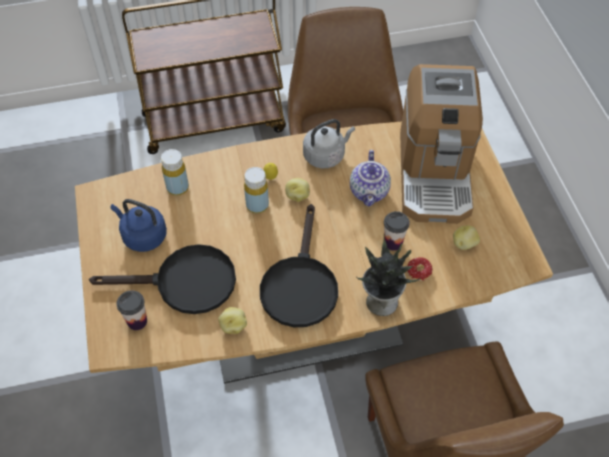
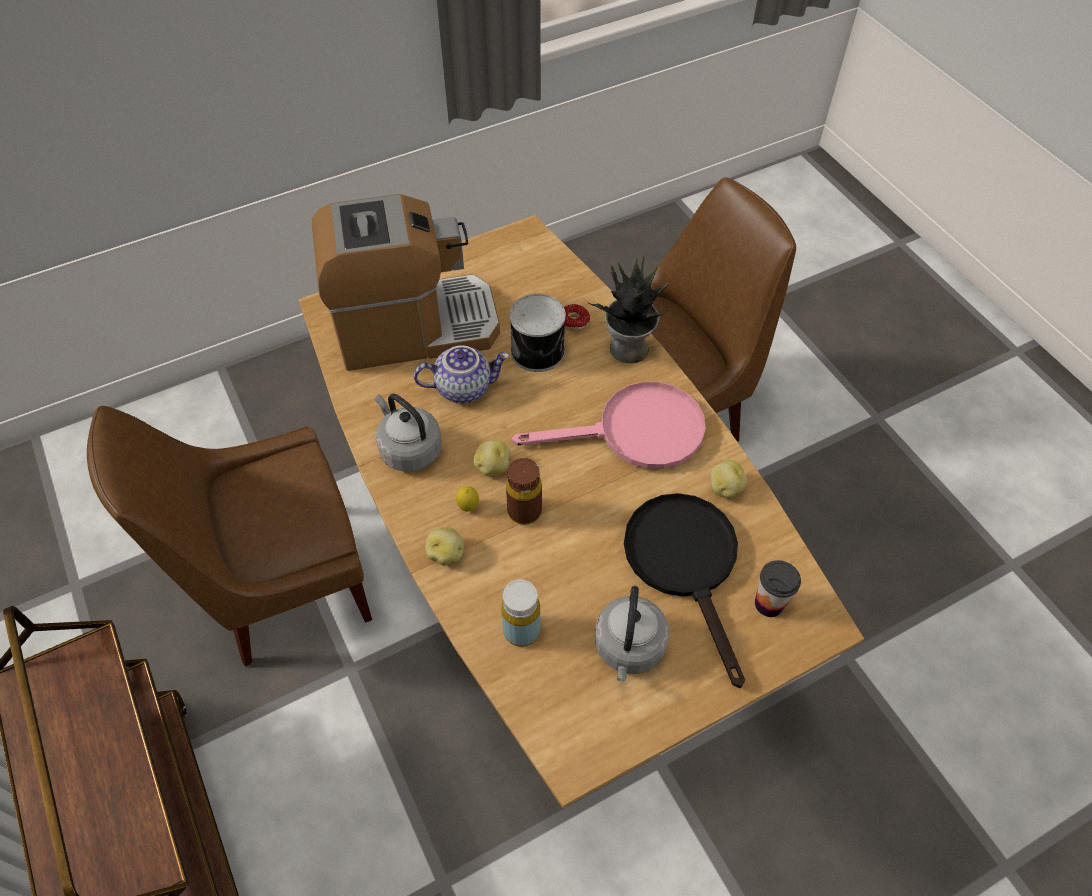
camera: 105 degrees left, 0 degrees up
(142, 236) = (629, 649): blue kettle -> grey kettle
(257, 205) = (524, 511): yellow bottle -> brown bottle
(299, 284) = (635, 432): black frying pan -> pink frying pan
(393, 242) = (539, 351): cup -> can
(464, 244) = (518, 287): potato -> potato (446, 553)

